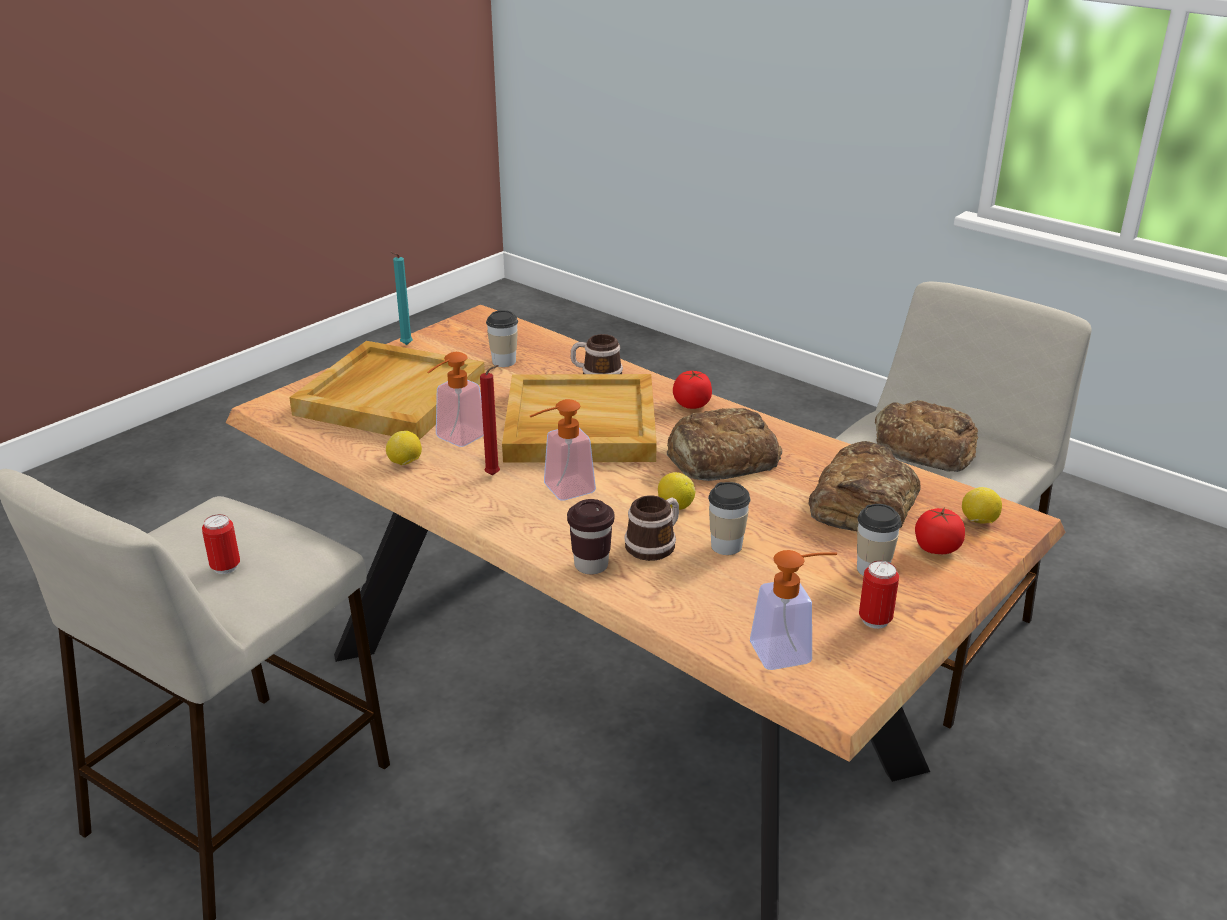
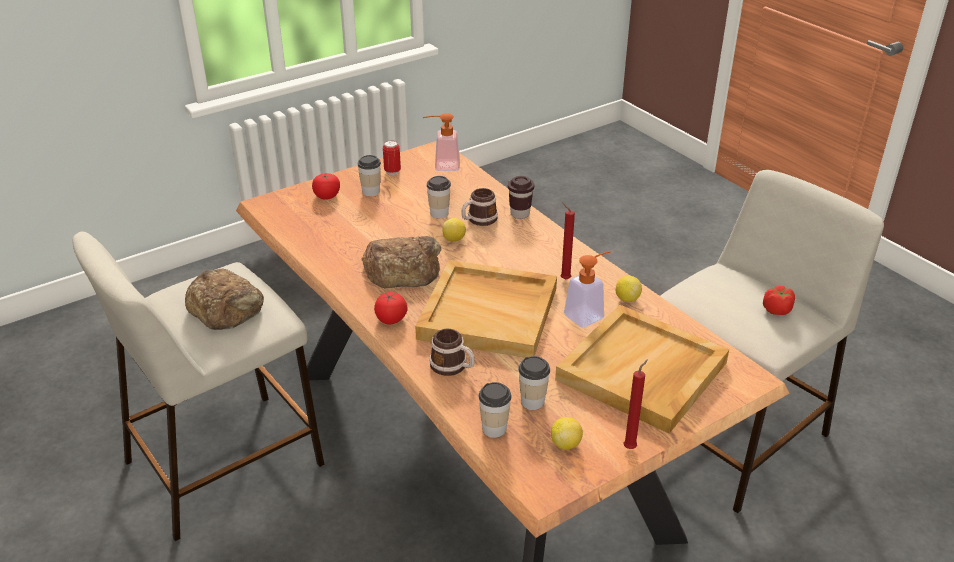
camera: 165 degrees left, 5 degrees up
(183, 548) = (777, 310): none -> tomato
(225, 567) = (742, 292): can -> none
(405, 345) = (631, 447): turquoise candle -> red candle
(534, 341) = (494, 429): none -> cup
(561, 491) = (522, 261): soap dispenser -> none
(862, 502) = (340, 226): bread -> none
(978, 522) = (287, 205): lemon -> lemon (566, 444)

